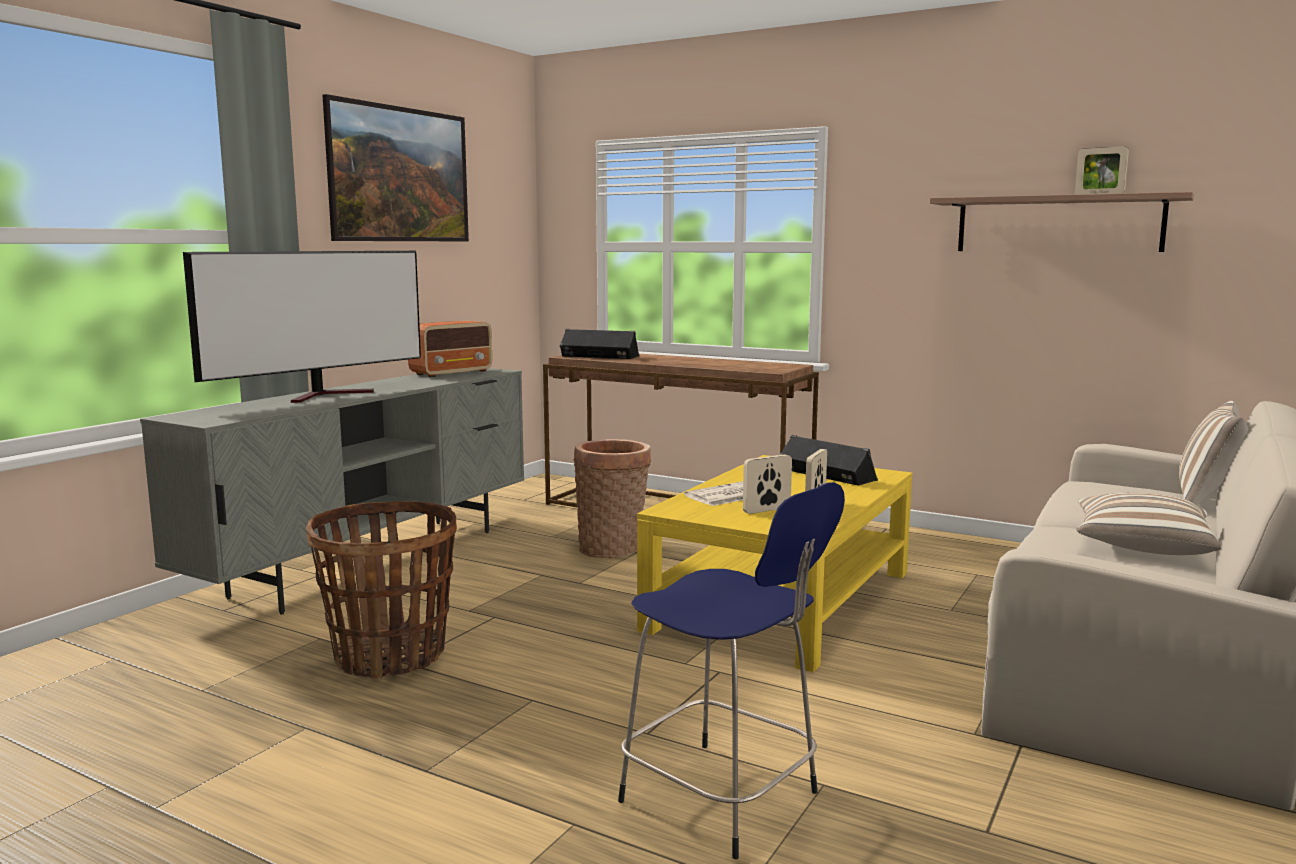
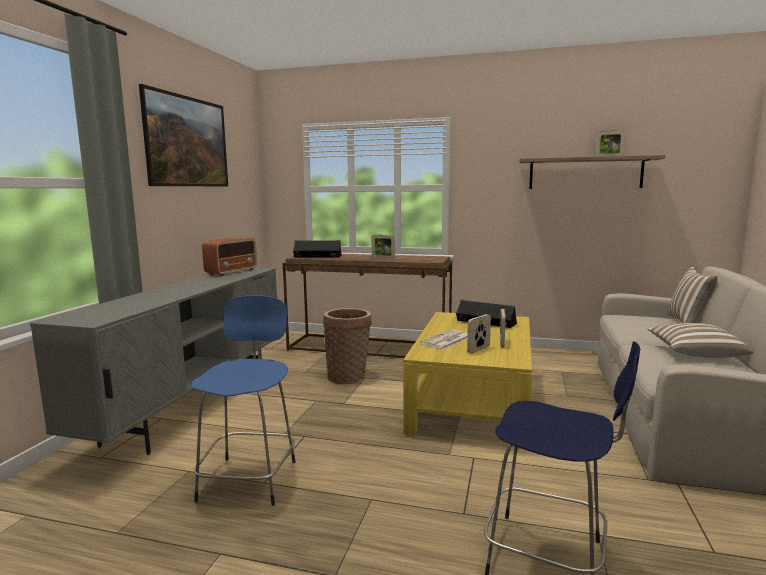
camera: 15 degrees left, 0 degrees up
(328, 395) = (163, 293): television -> none
(390, 656) = (250, 478): basket -> blue stool
(696, 363) = (383, 258): none -> picture frame

